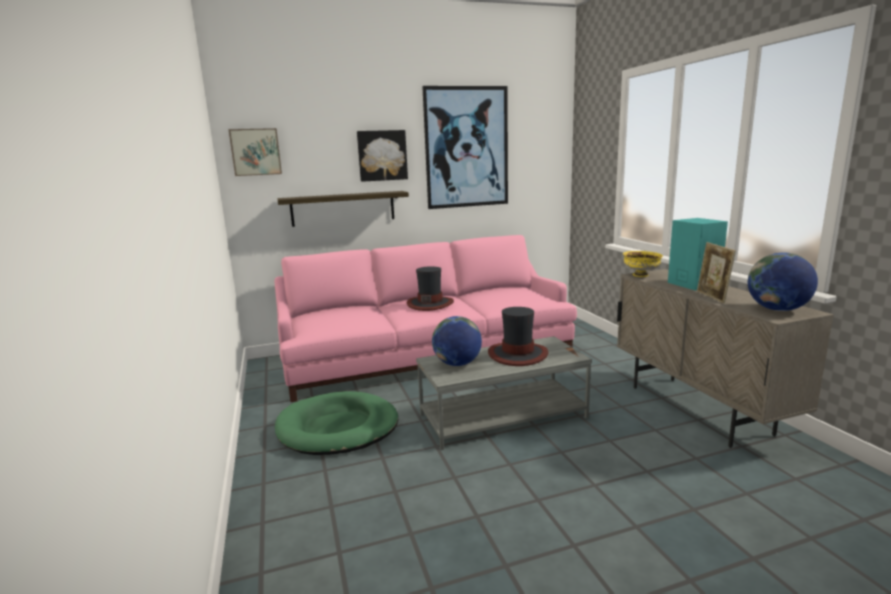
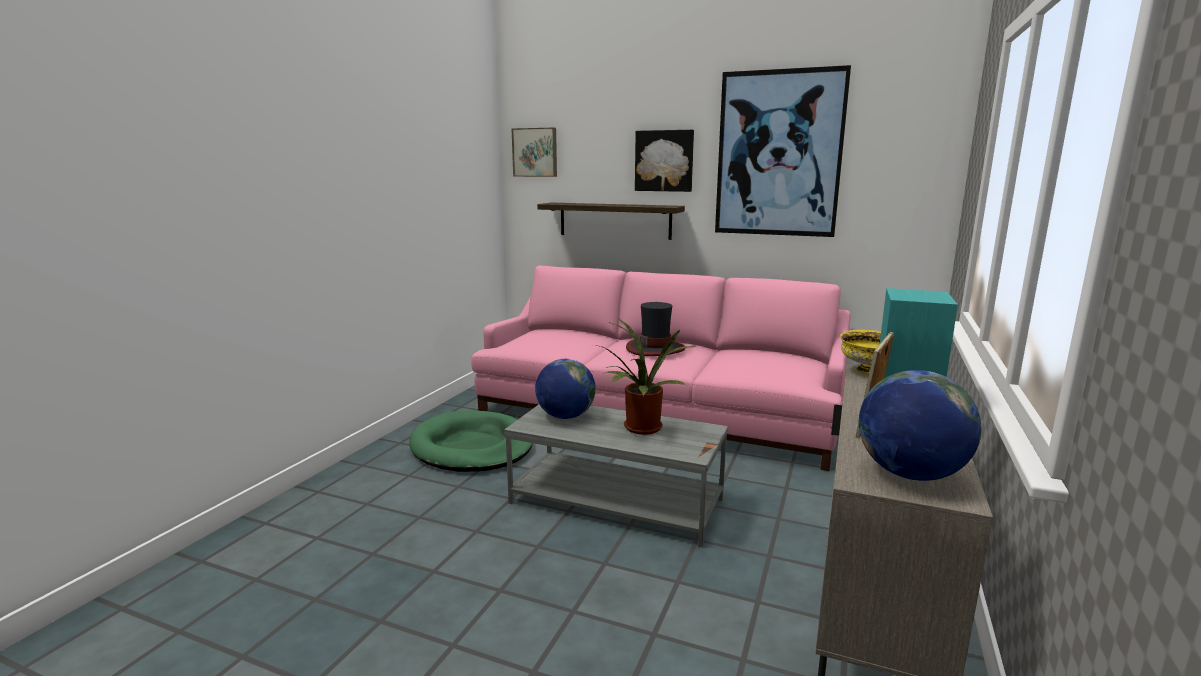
camera: 40 degrees right, 0 degrees up
(518, 354) = (640, 429): hat -> potted plant

